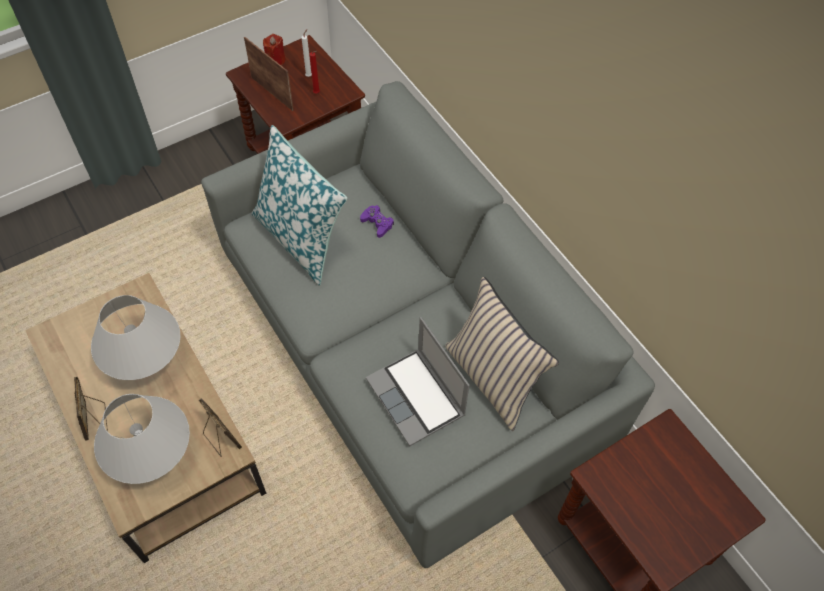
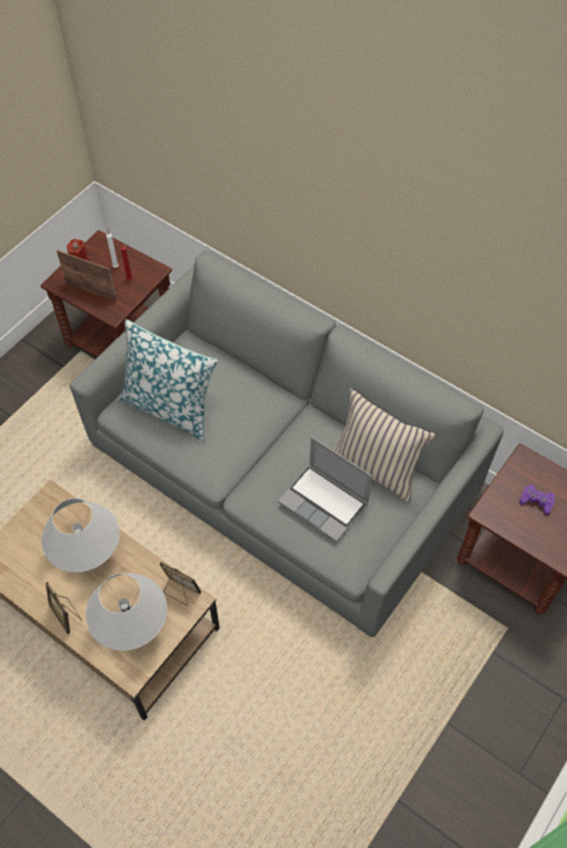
camera: 20 degrees left, 0 degrees up
(377, 223) = (228, 374): purple game controller -> purple game controller (536, 501)

